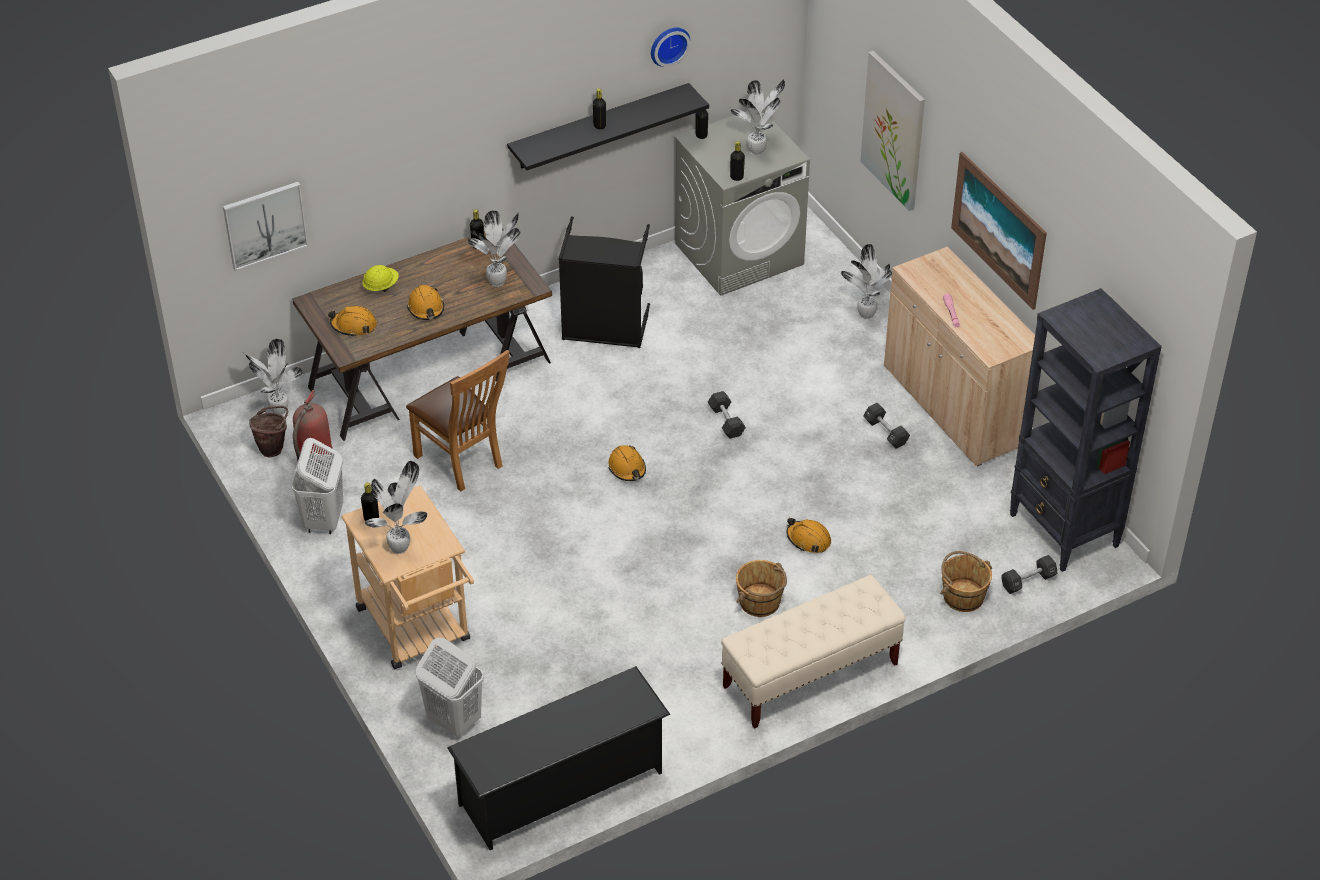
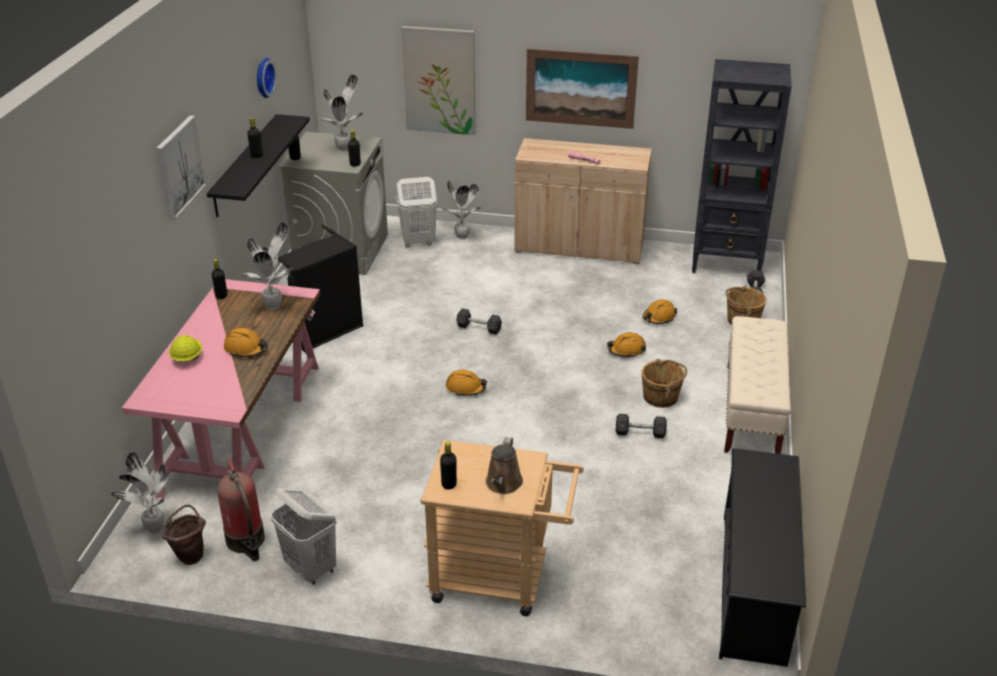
camera: 50 degrees left, 10 degrees down
(265, 224) = (85, 330): picture -> picture (180, 166)
(354, 326) = (206, 391): orange hard hat -> orange hard hat (659, 317)
(401, 547) = (503, 484): potted plant -> brown watering can
(429, 374) = (242, 428): brown desk -> pink desk
(453, 720) = (620, 611): white laundry basket -> white laundry basket (418, 242)
(463, 463) = (354, 459): brown chair -> none
(885, 432) = (569, 278): black dumbbell -> black dumbbell (640, 433)

